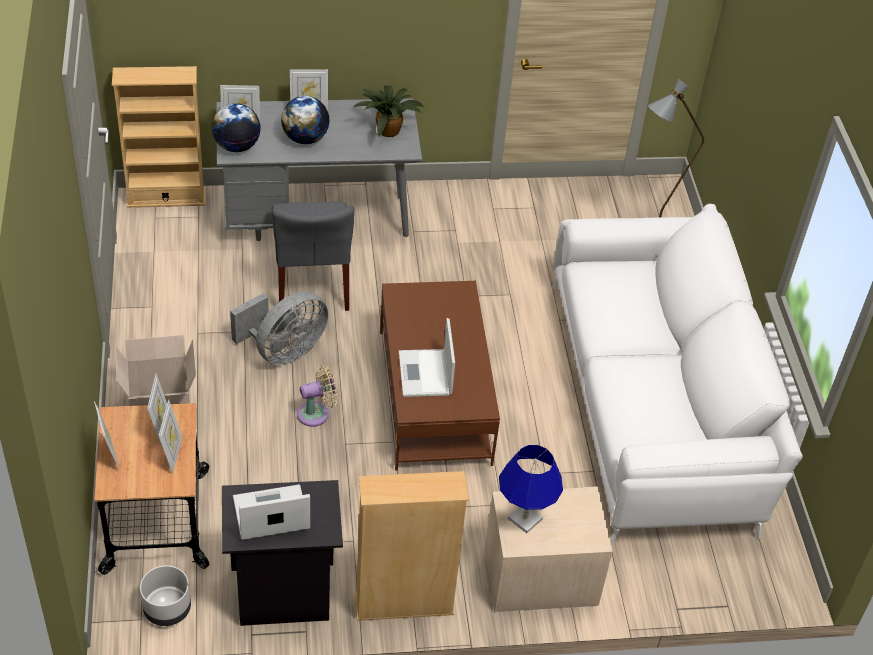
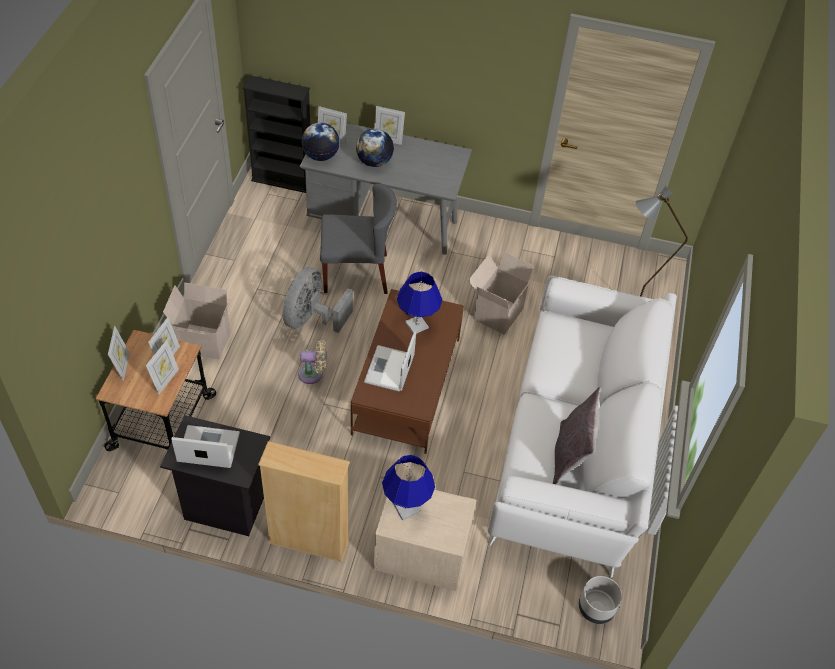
camera: 20 degrees right, 5 degrees up
(166, 198) = (282, 180): beige bookcase -> black bookcase
(167, 610) = (139, 491): grey planter -> grey planter (596, 608)
(283, 351) = (312, 319): grey fan -> grey fan turned 135 degrees clockwise
(312, 284) = (356, 273): grey chair -> grey chair turned 105 degrees counterclockwise
(387, 129) = (440, 169): potted plant -> none
(433, 317) = (417, 325): none -> blue table lamp
(499, 286) = (497, 312): none -> cardboard box
(676, 409) = (570, 455): none -> grey pillow

